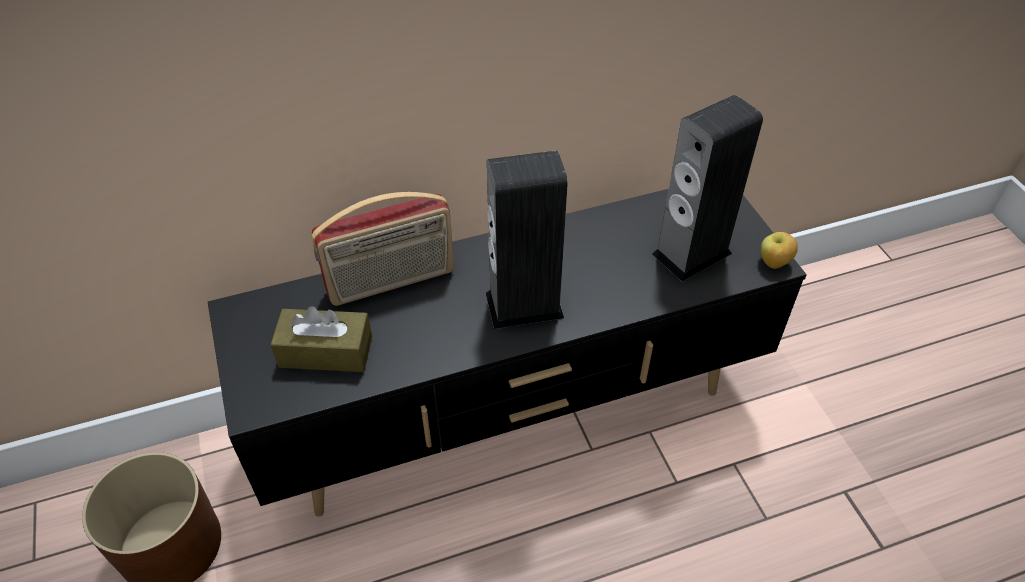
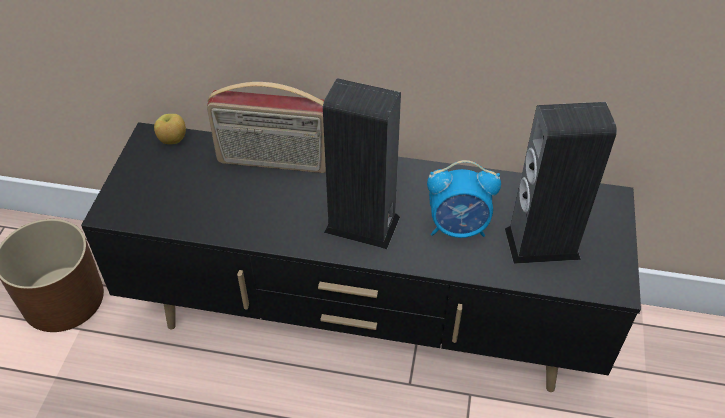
camera: 30 degrees right, 0 degrees up
(326, 352) = (188, 194): brown tissue box -> none
(612, 270) = (458, 227): none -> alarm clock
(774, 263) = (615, 285): apple -> apple (173, 141)

